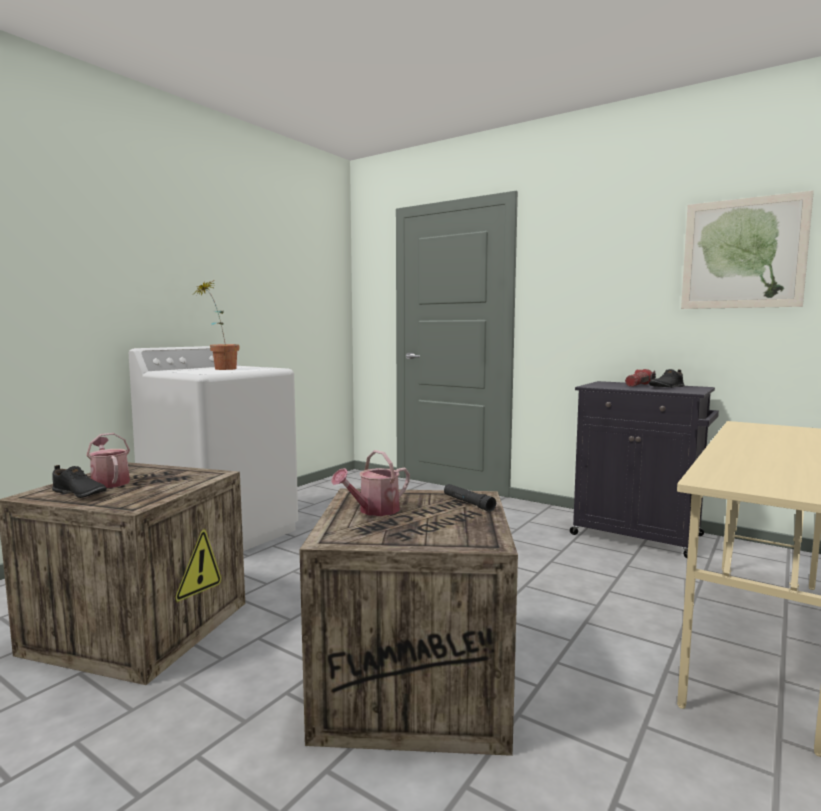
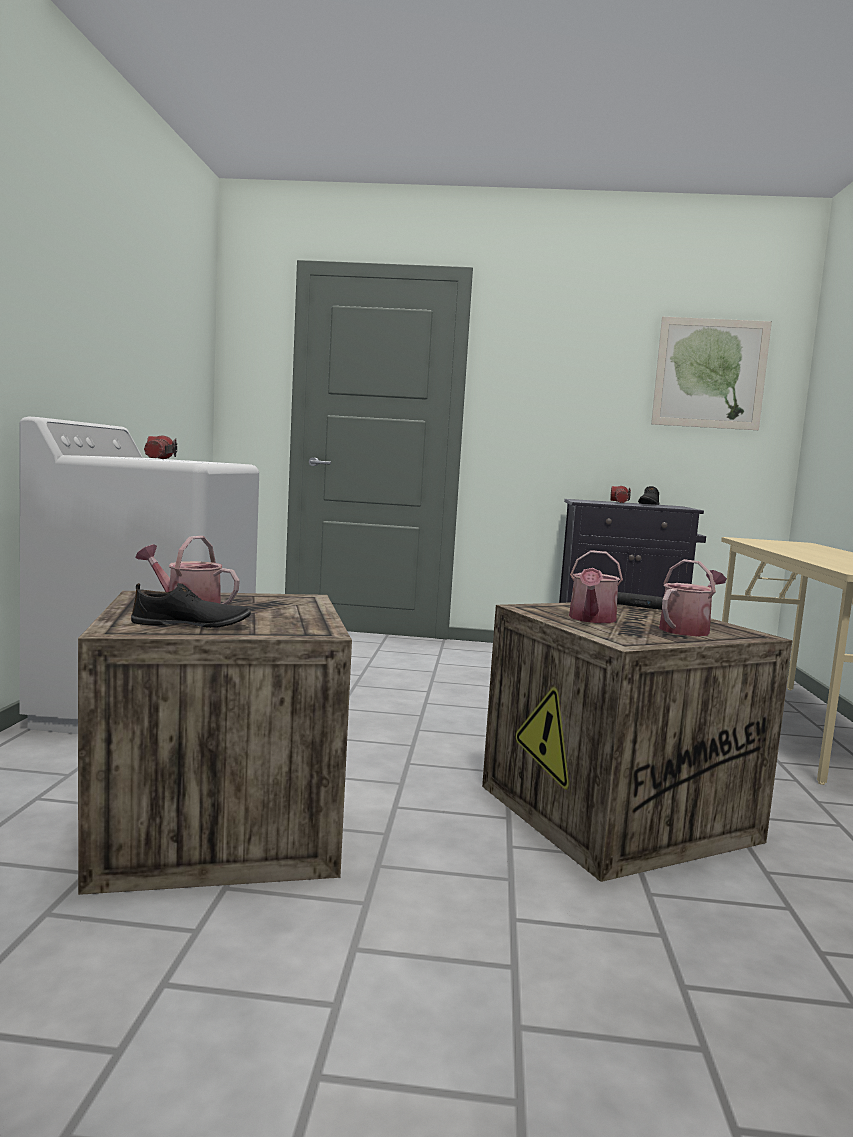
camera: 30 degrees left, 0 degrees up
(220, 369) = (158, 459): potted plant -> flashlight
(435, 530) = (688, 629): none -> watering can

